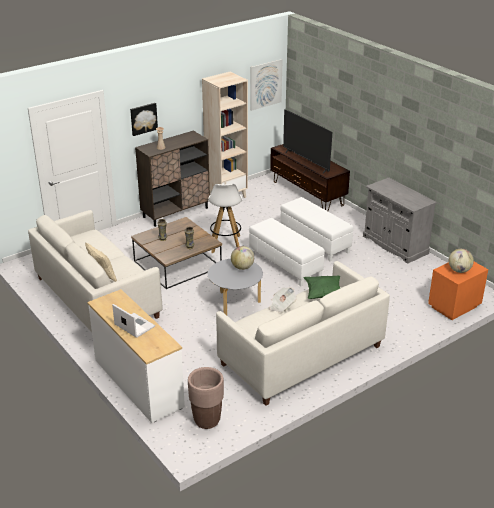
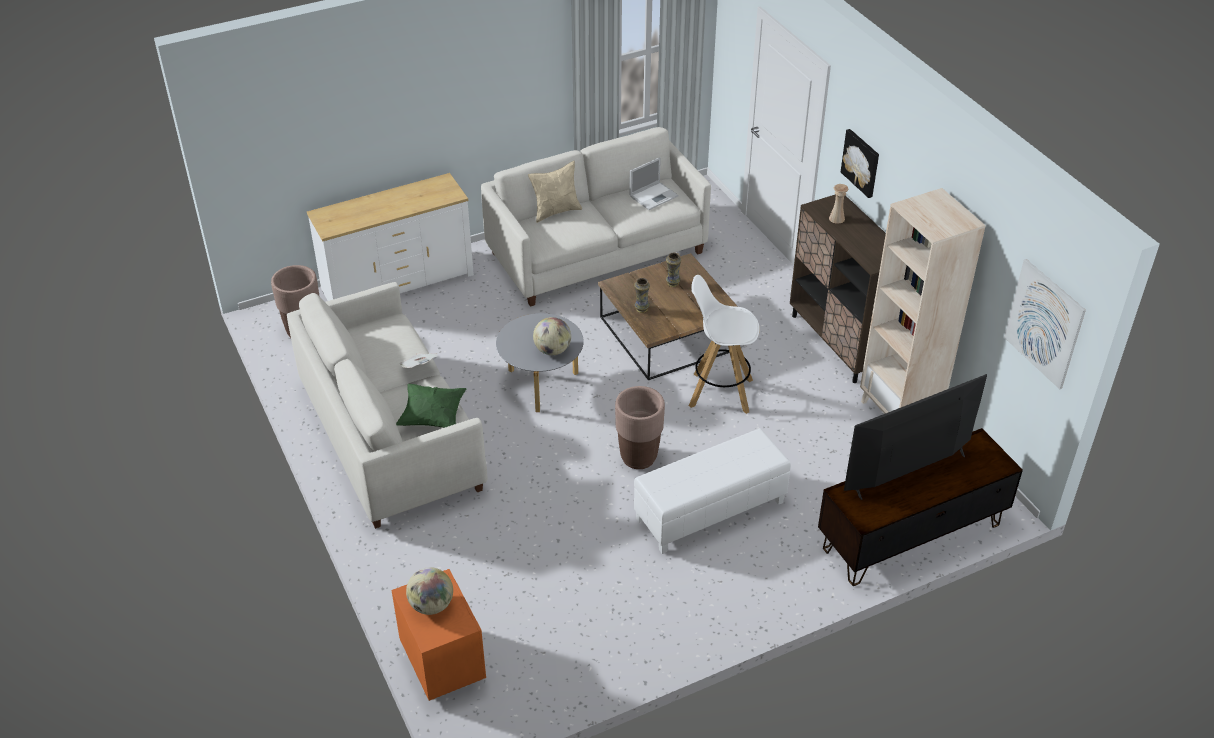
camera: 100 degrees right, 10 degrees up
(134, 325) = (382, 205): laptop -> laptop (654, 196)
(285, 264) = (638, 458): white ottoman -> brown planter
(395, 245) = (676, 632): grey cabinet -> none

